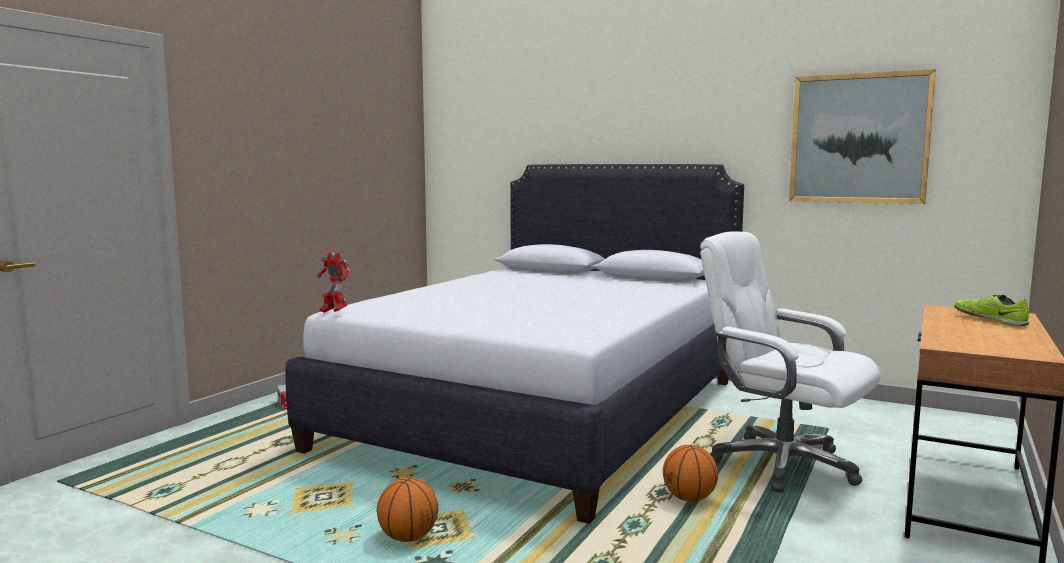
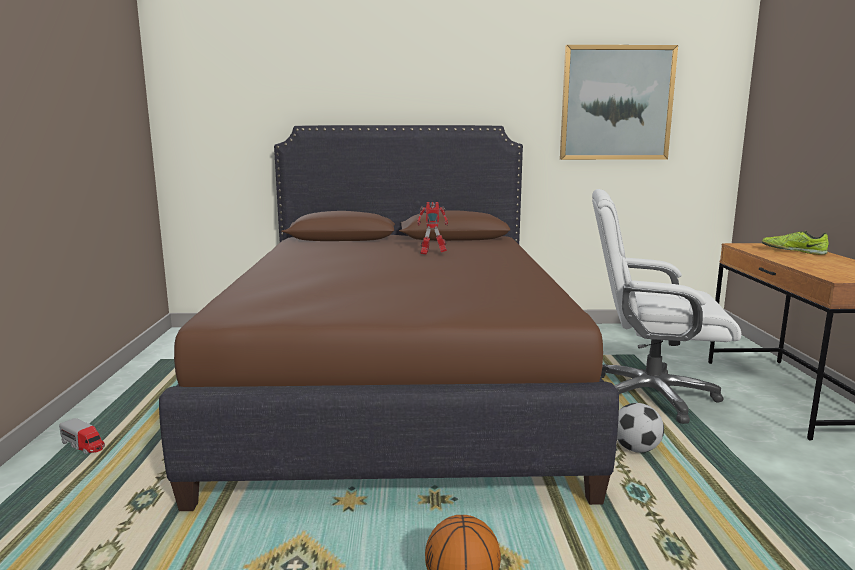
camera: 30 degrees left, 5 degrees up
(333, 312) = (219, 321): toy robot -> toy robot (432, 254)
(542, 412) = (397, 389): white bed -> brown bed
(689, 498) = (636, 449): basketball -> football

